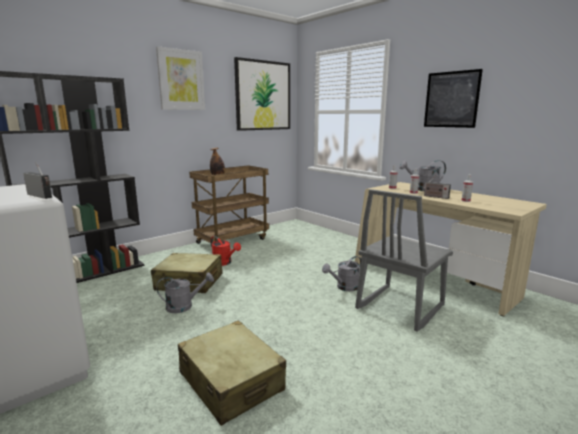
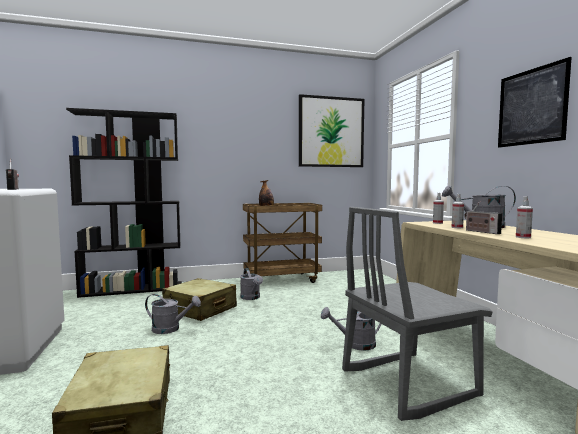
camera: 25 degrees right, 10 degrees down
(181, 80) = (241, 117): picture -> none
(224, 263) = (251, 298): red watering can -> grey watering can

